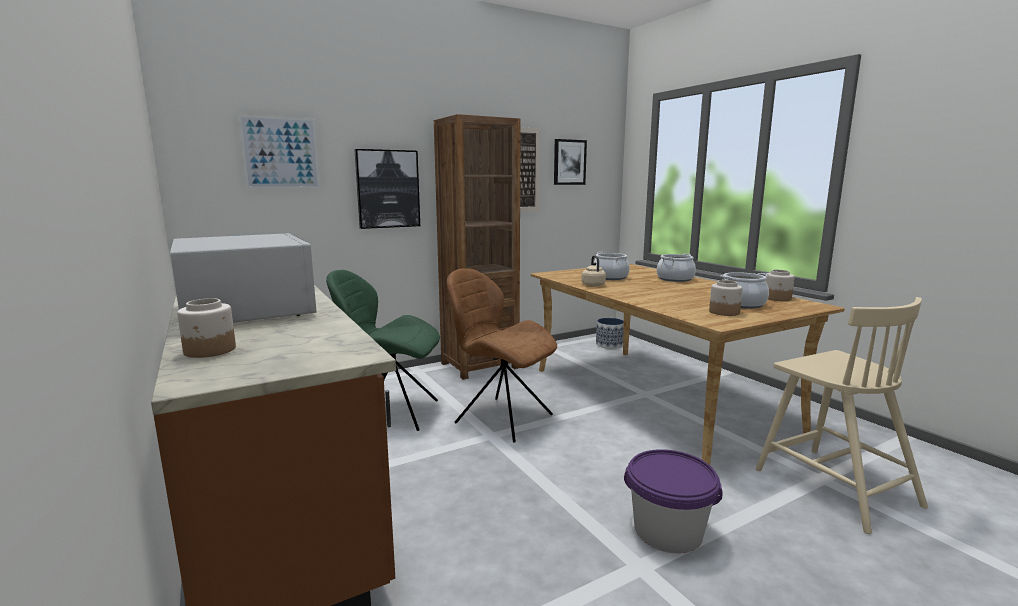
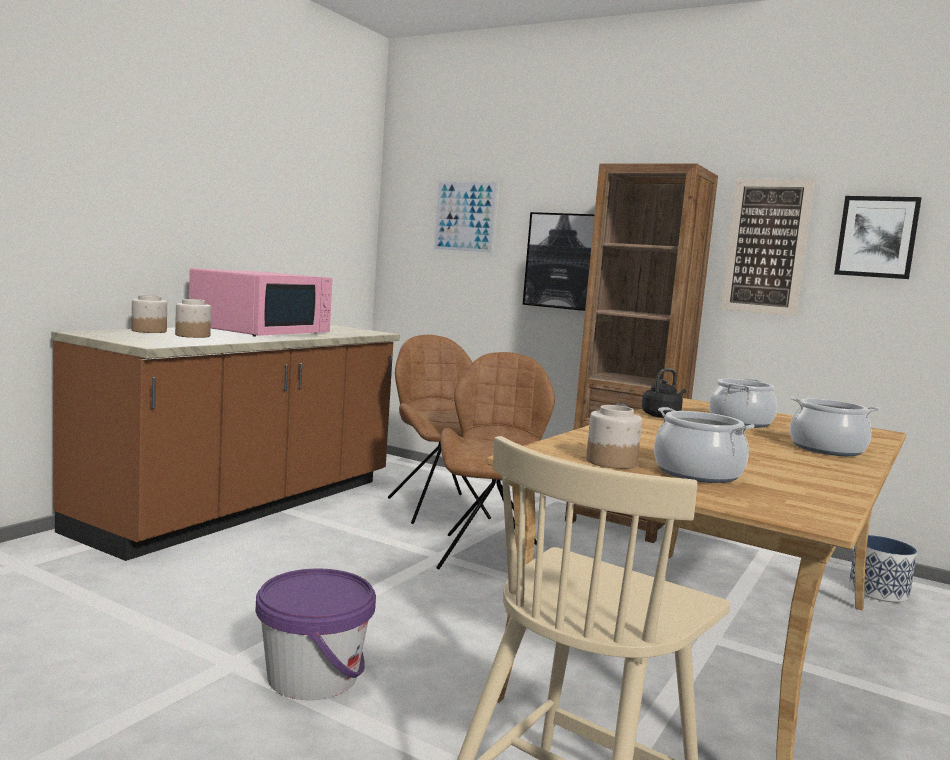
camera: 60 degrees right, 5 degrees down
(247, 309) = (262, 331): white microwave -> pink microwave
(391, 413) = (436, 507): green chair -> brown chair
(592, 285) = (662, 416): beige kettle -> black kettle
(777, 298) = (813, 497): jar -> jar (192, 335)

